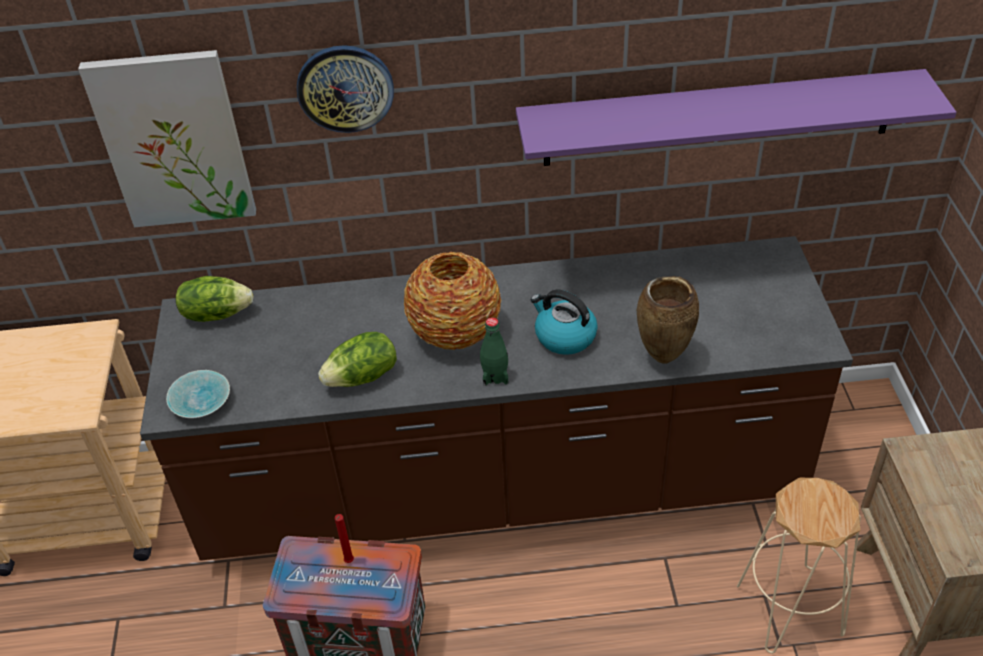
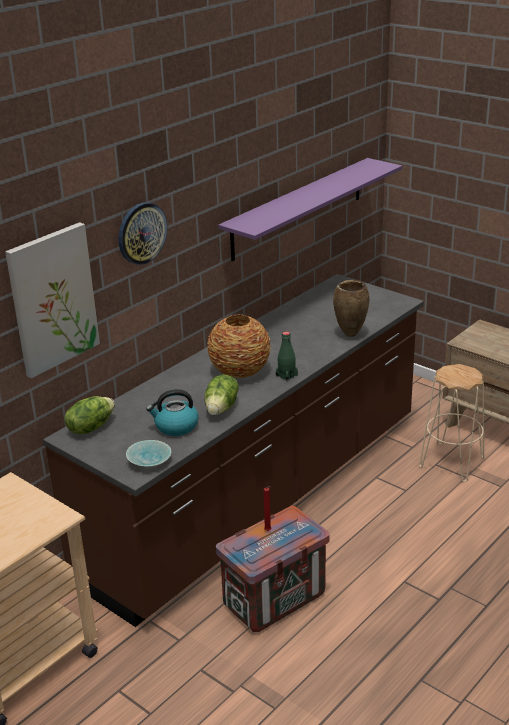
camera: 45 degrees left, 15 degrees down
(564, 336) = (295, 348): kettle -> kettle (175, 426)

